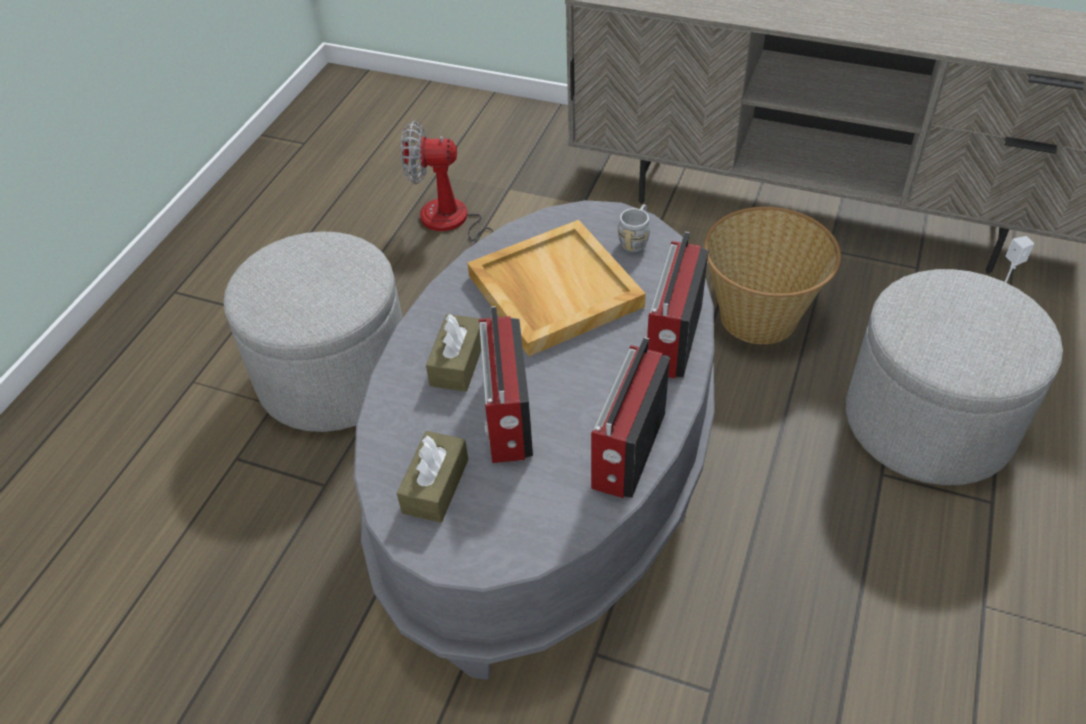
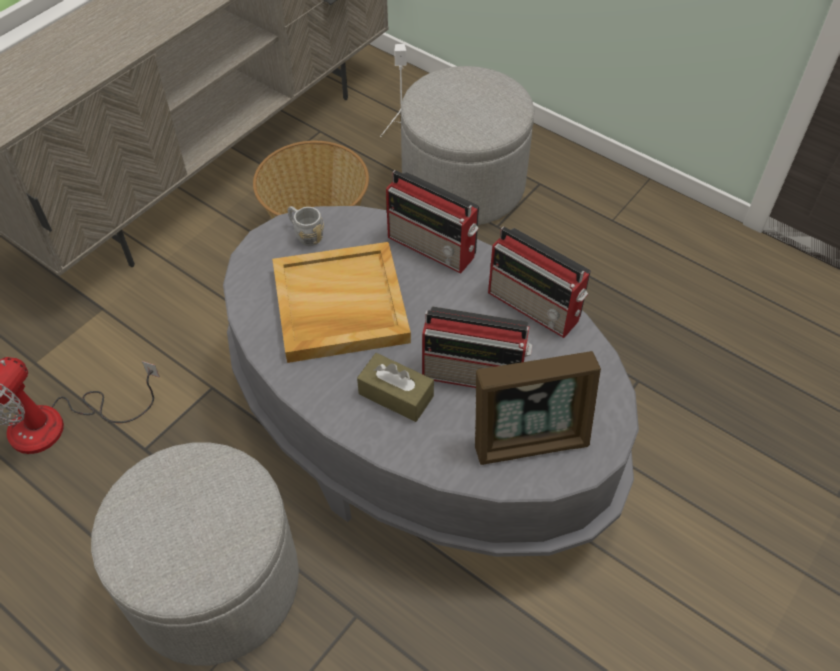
camera: 75 degrees left, 5 degrees up
(435, 486) = (530, 440): brown tissue box -> picture frame

